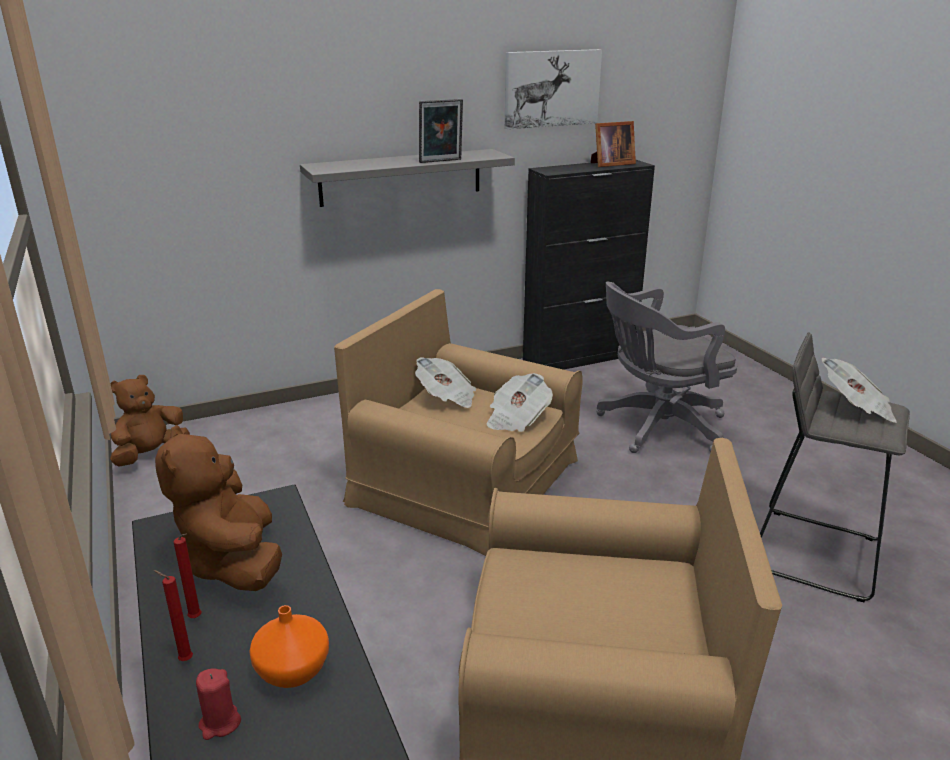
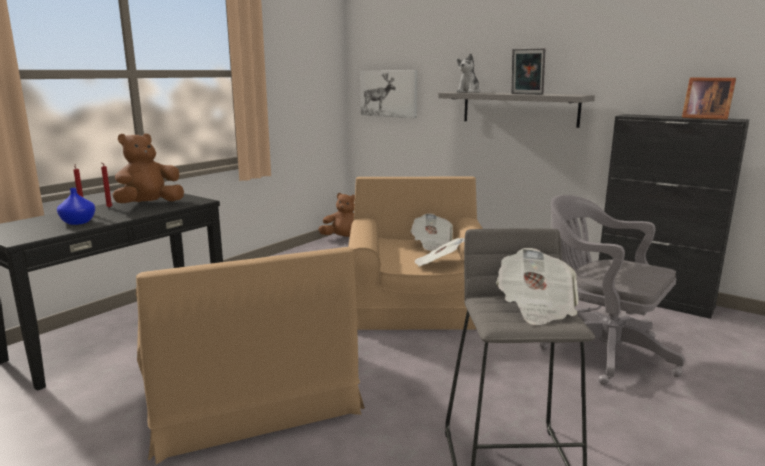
camera: 60 degrees right, 10 degrees down
(220, 723) = (46, 220): red candle -> none
(291, 671) = (78, 222): orange vase -> blue vase
(342, 166) = (468, 92): none -> plush toy
(551, 88) = (657, 47): picture -> picture (389, 93)

